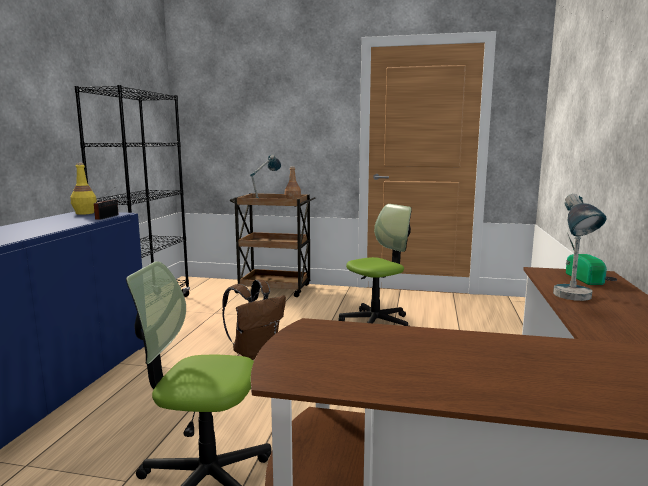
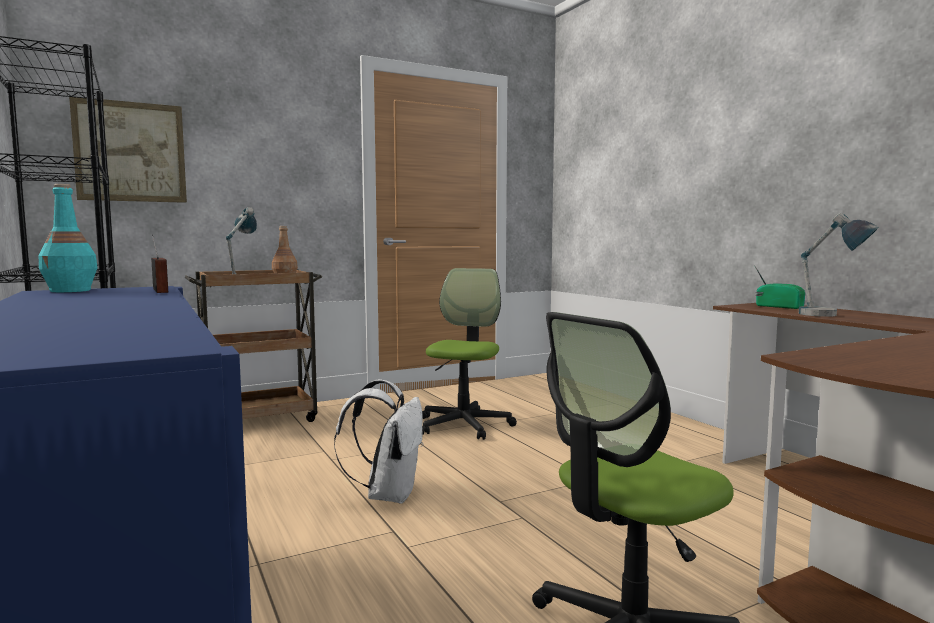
camera: 40 degrees left, 5 degrees down
(85, 213) = (71, 290): yellow bottle -> turquoise bottle
(219, 121) = (130, 152): none -> picture
(255, 352) = (388, 494): brown backpack -> white backpack

